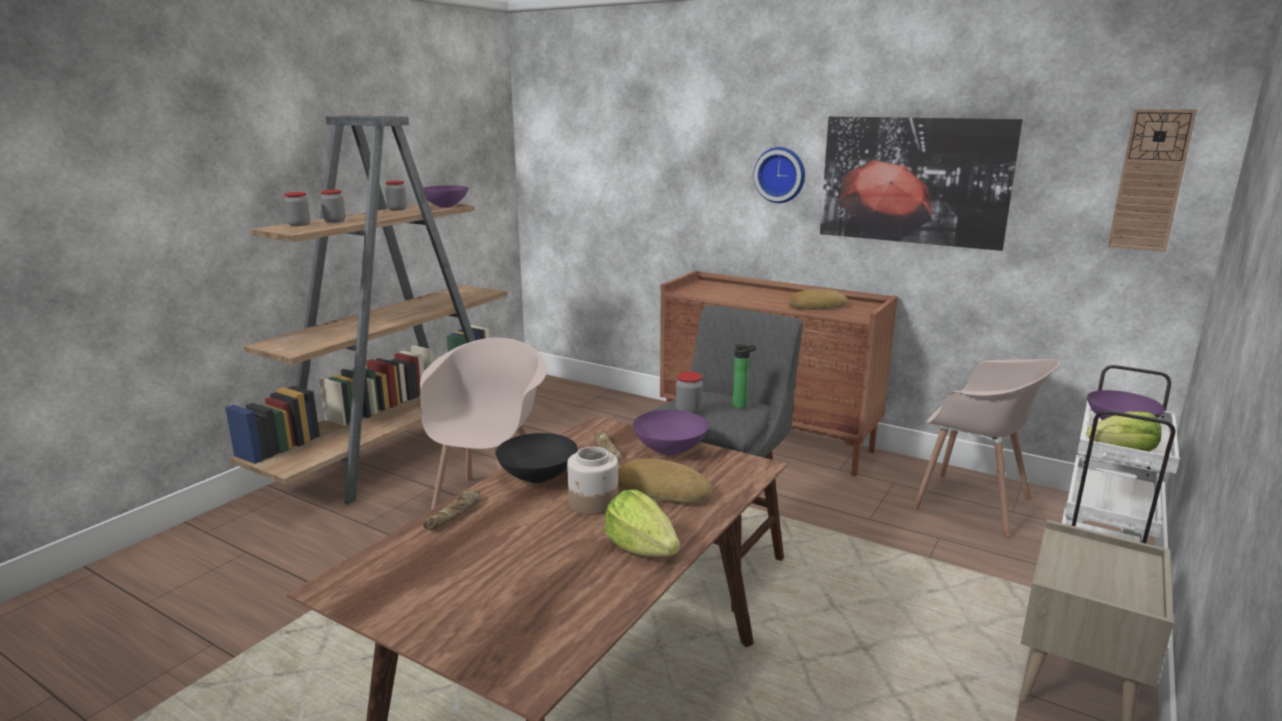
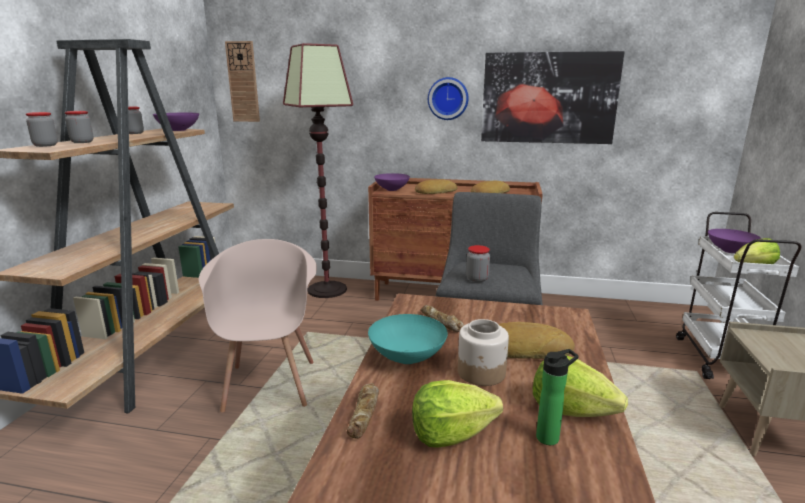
camera: 20 degrees left, 0 degrees up
(510, 544) = (451, 434): none -> lettuce
(539, 477) = (409, 357): black bowl -> turquoise bowl
(616, 409) = (327, 290): none -> floor lamp
(669, 449) = (490, 312): purple bowl -> purple bowl (391, 189)
(742, 406) = (510, 269): bottle -> bottle (550, 437)
(746, 297) = (435, 192): none -> bread
(974, 505) = (612, 320): beige chair -> none
(1150, 180) = (705, 90): wall clock -> wall clock (243, 82)

